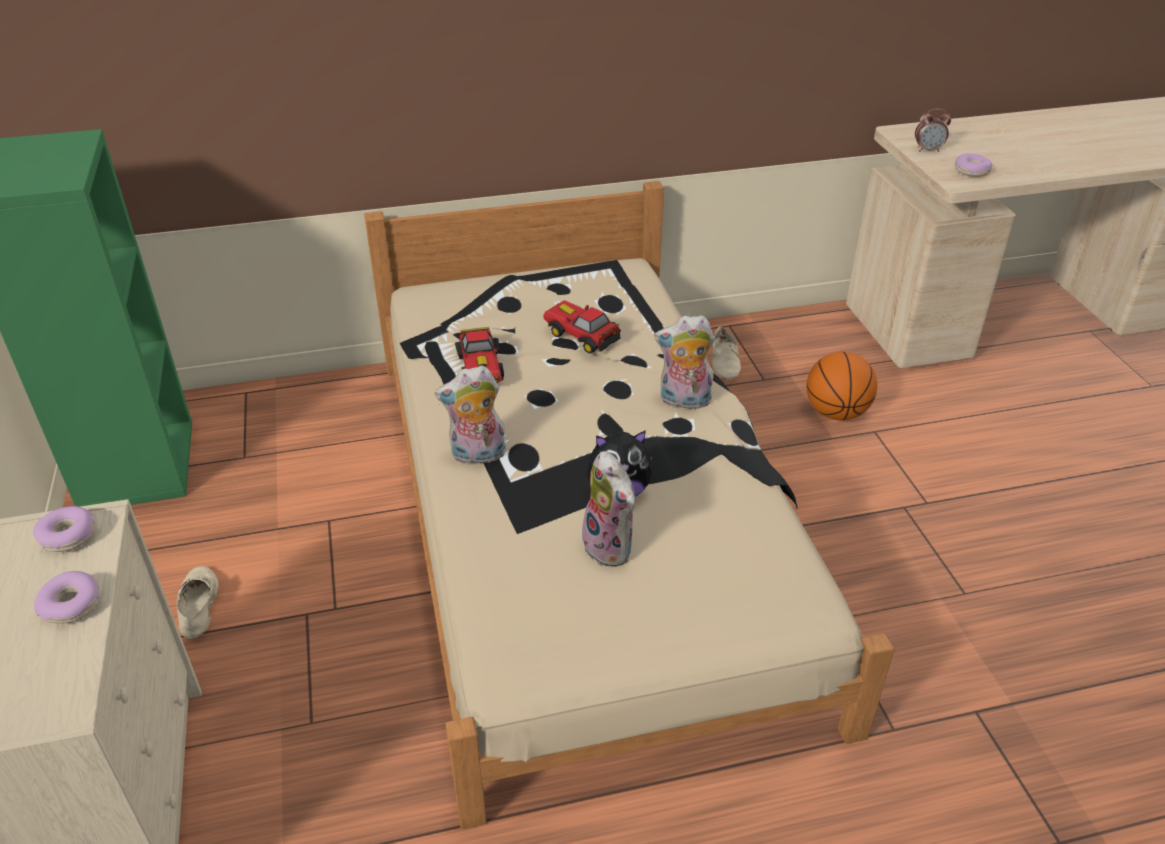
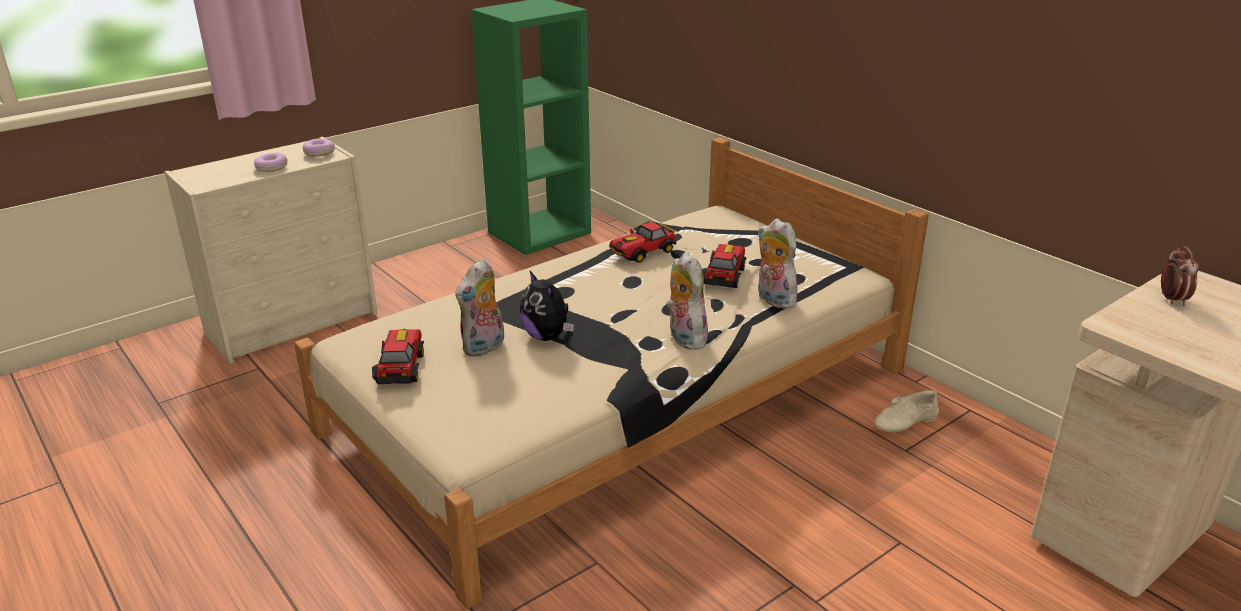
camera: 65 degrees right, 10 degrees down
(197, 605) = (440, 290): beige shoe -> none
(477, 456) = (546, 277): plush toy -> plush toy (772, 300)
(613, 630) = (401, 367): none -> toy car
(836, 413) = (903, 509): basketball -> none
(928, 150) = (1172, 299): alarm clock -> alarm clock turned 150 degrees counterclockwise
(971, 171) = (1160, 331): donut -> none

